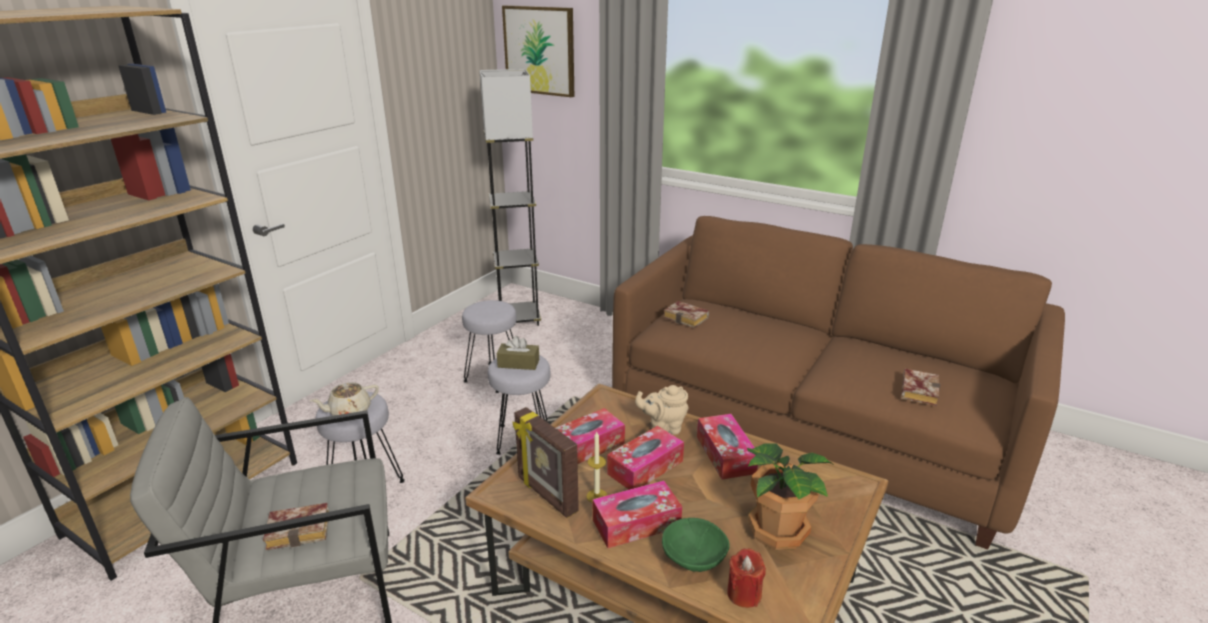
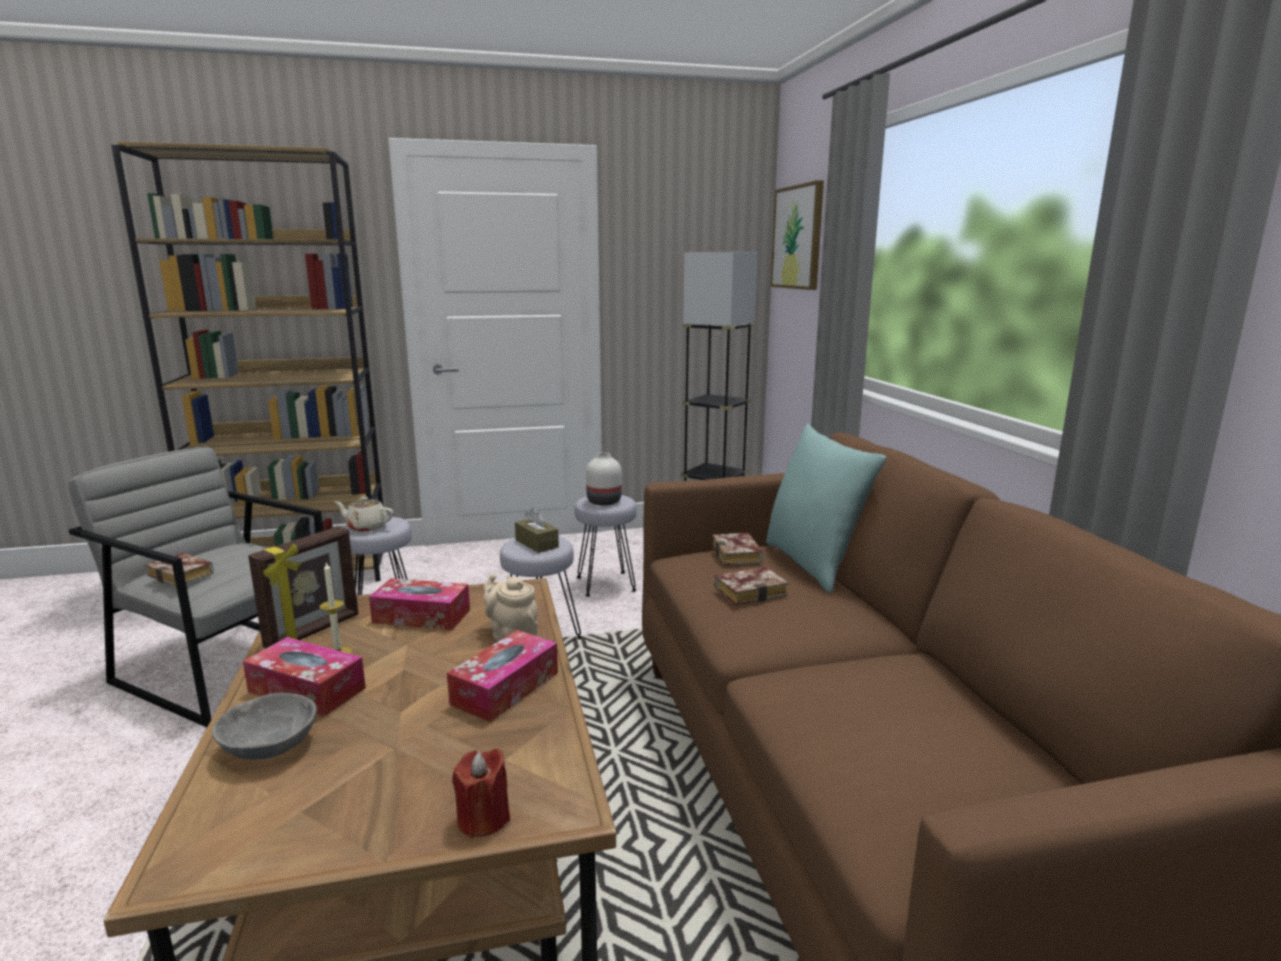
camera: 45 degrees right, 10 degrees down
(491, 311) = (605, 502): none -> white vase
(546, 495) = (314, 631): picture frame -> picture frame turned 150 degrees counterclockwise
(645, 467) = (420, 656): tissue box -> none
(693, 560) = (268, 748): green bowl -> grey bowl
(727, 308) = (813, 564): none -> turquoise pillow
(744, 594) = (224, 807): red candle -> red candle (483, 819)
(777, 529) = (384, 782): potted plant -> none
(917, 390) = (884, 756): book -> book (751, 591)

